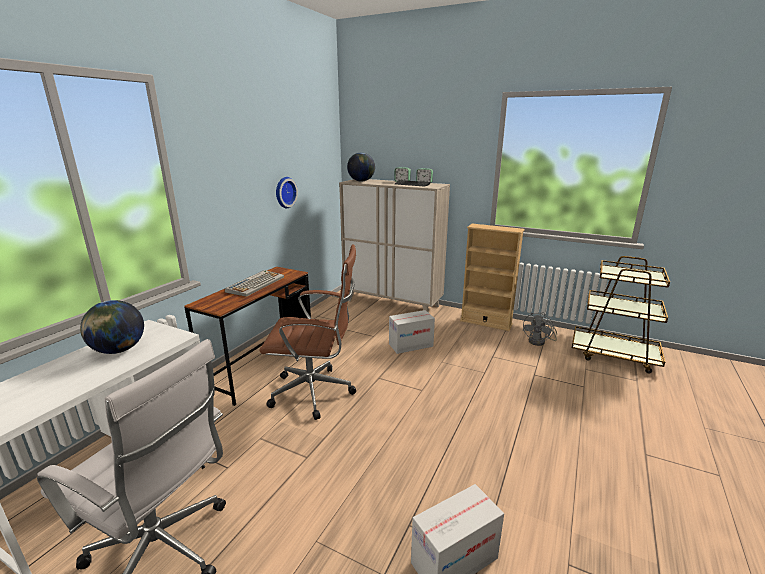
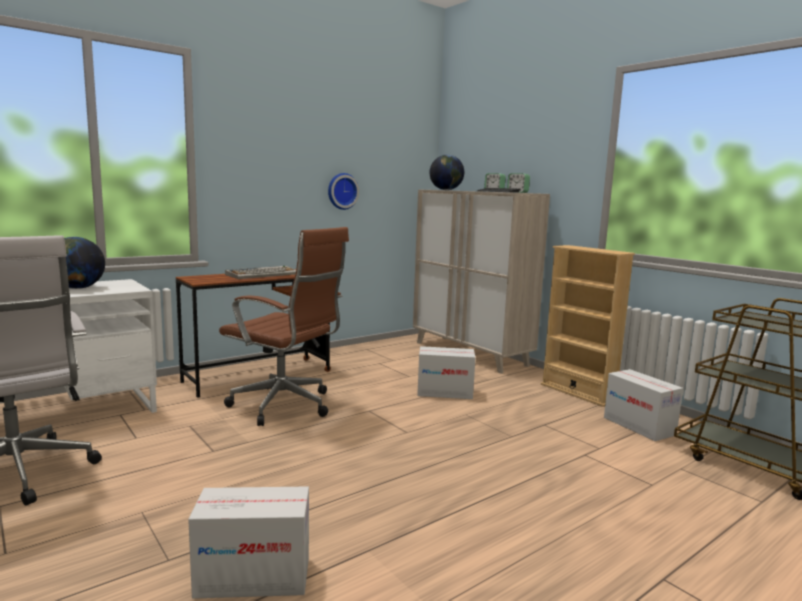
camera: 25 degrees right, 10 degrees down
(540, 342) = (639, 426): grey fan -> cardboard box

